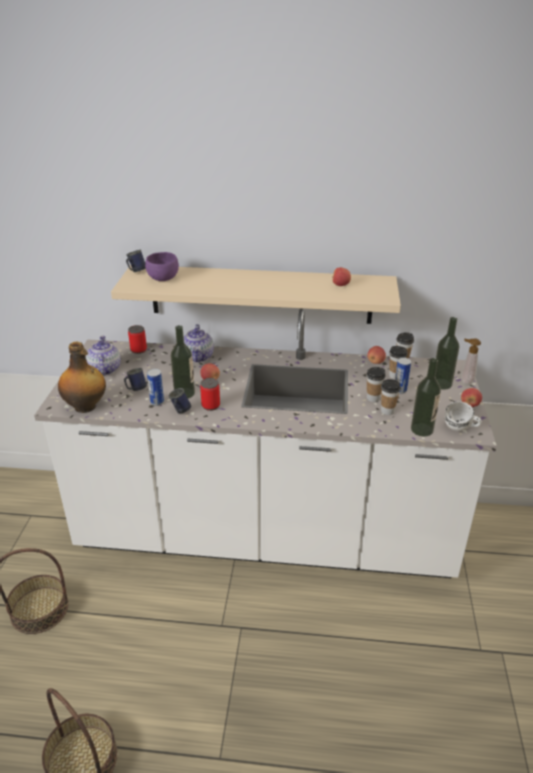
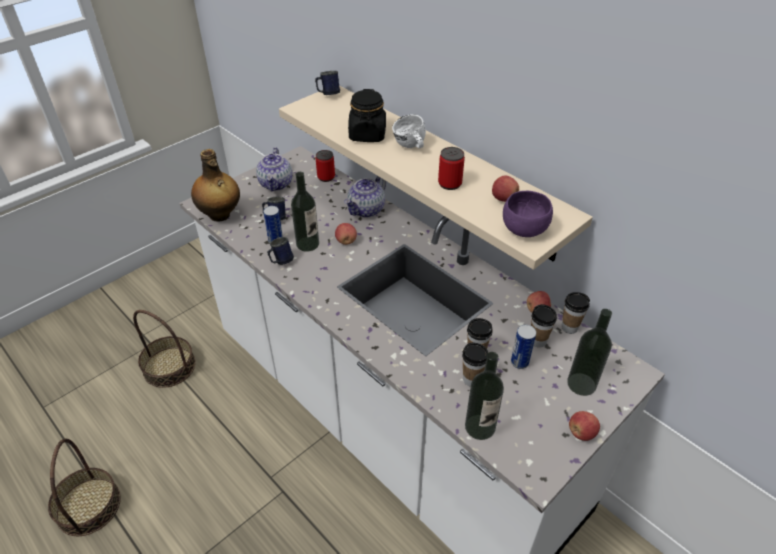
camera: 40 degrees right, 10 degrees up
(104, 369) = (276, 184): teapot -> teapot turned 150 degrees clockwise
(163, 279) = (339, 113): purple bowl -> purple bowl (524, 231)
(205, 284) = (367, 135): none -> black jar
(210, 405) = (313, 270): can -> can (450, 183)
(460, 429) = (526, 456): white mug -> white mug (410, 147)
(465, 382) = (616, 399): soap dispenser -> none

